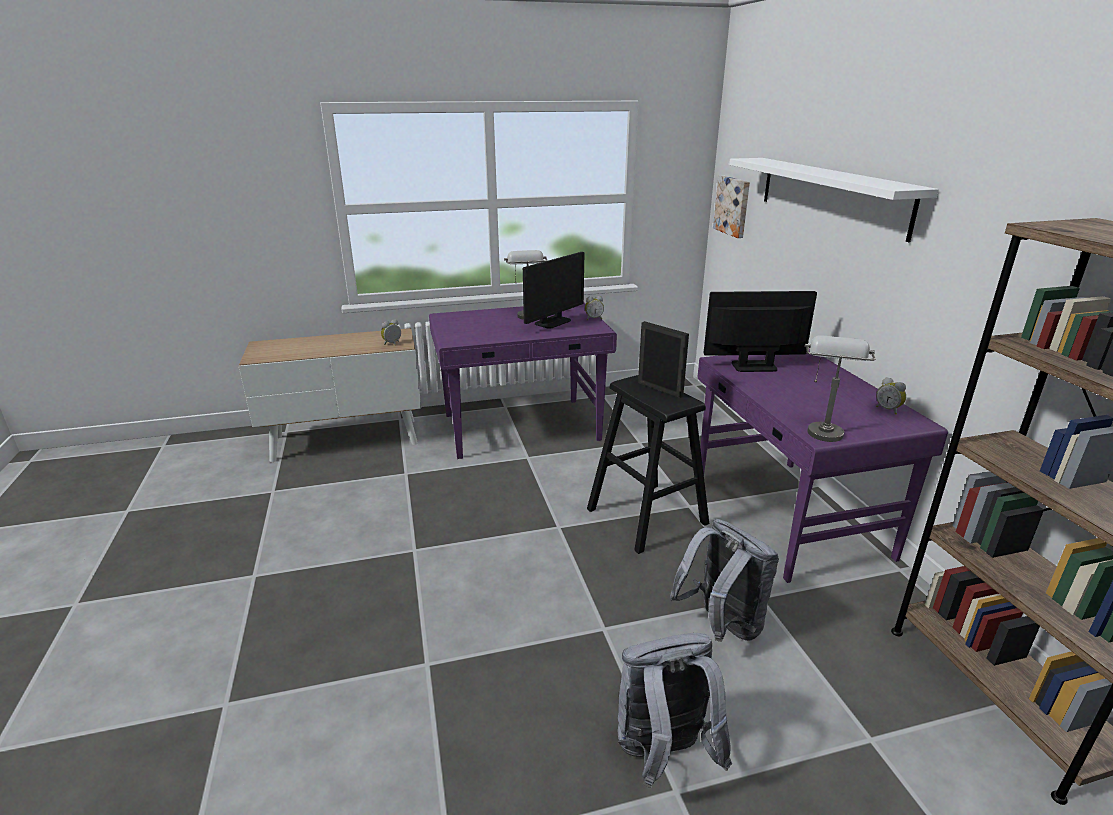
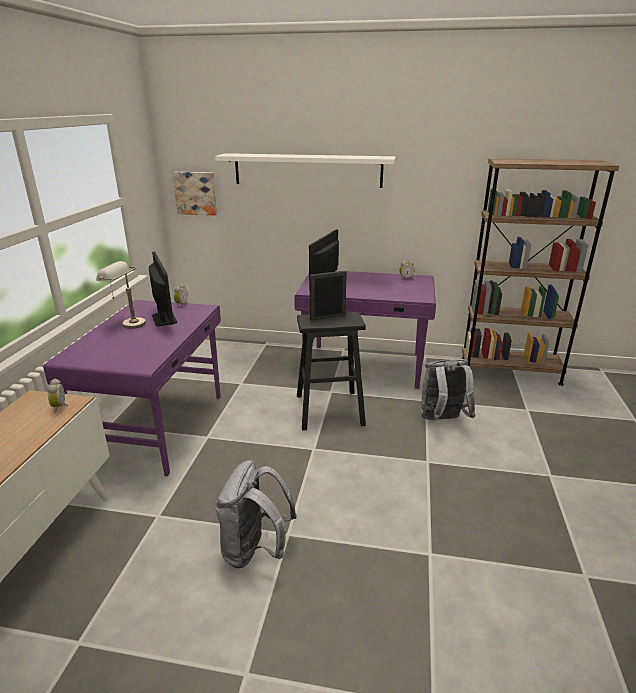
camera: 65 degrees left, 0 degrees up
(663, 754) = (527, 471): grey backpack -> grey backpack (255, 550)
(823, 428) = (415, 295): grey table lamp -> none

